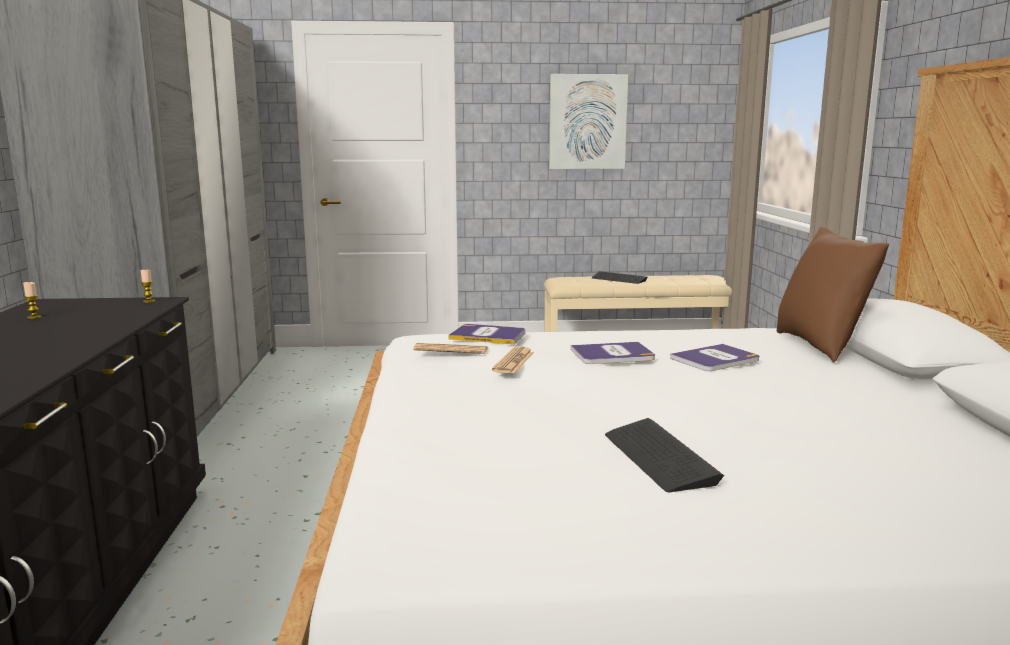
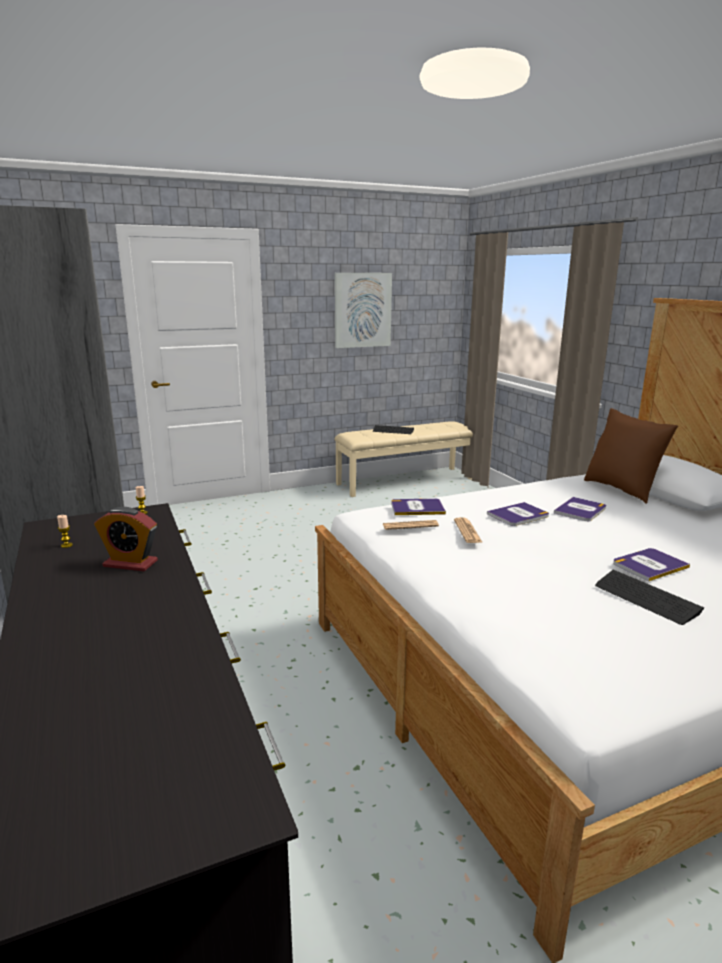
camera: 20 degrees left, 5 degrees up
(60, 335) = (130, 563): none -> alarm clock
(724, 424) = (649, 565): none -> book

